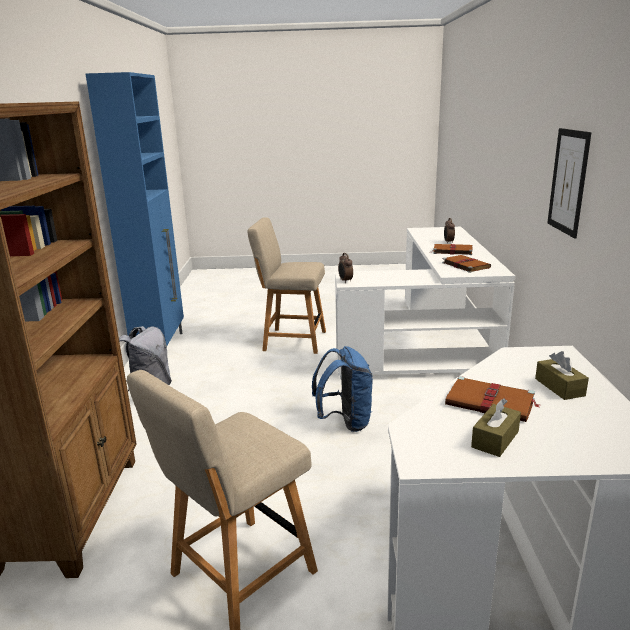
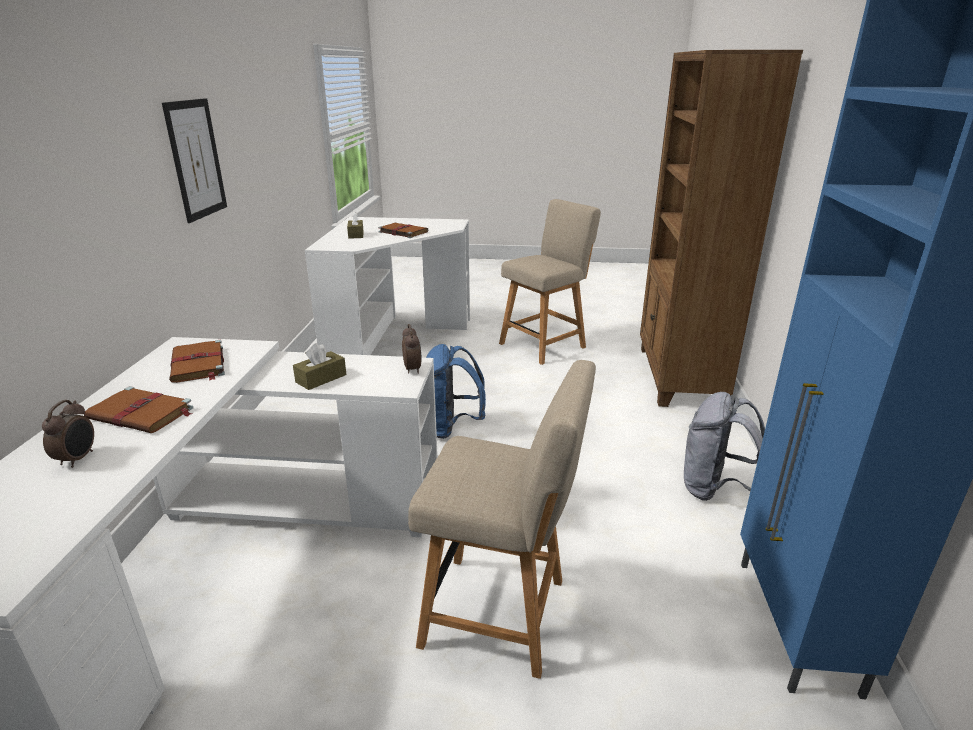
camera: 175 degrees left, 5 degrees up
(495, 439) = (417, 224): brown tissue box -> brown tissue box (321, 378)

